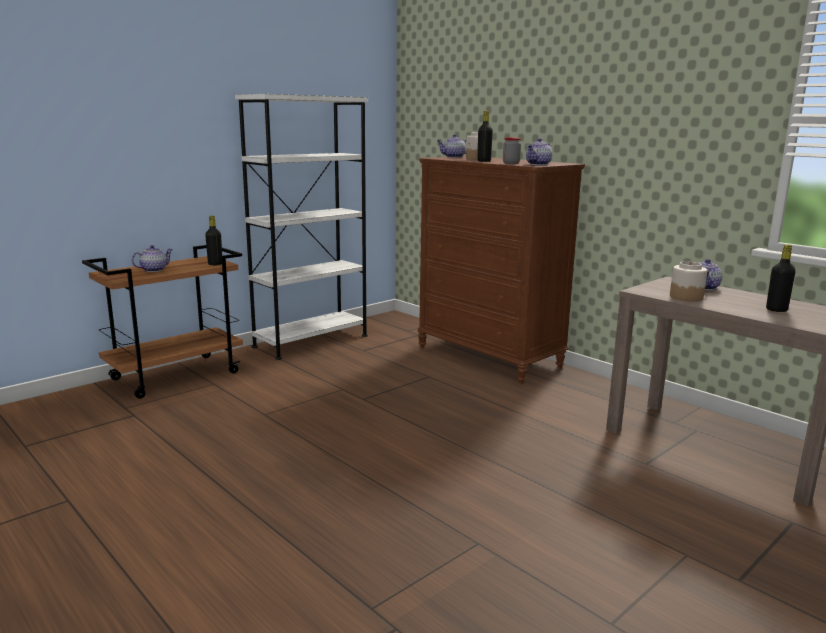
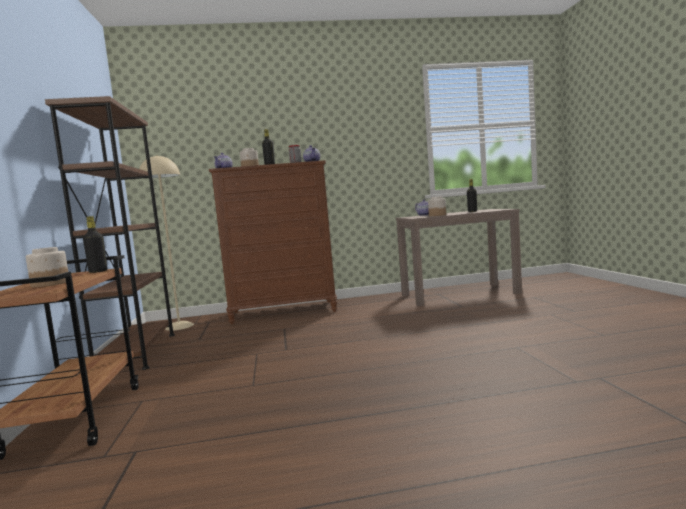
camera: 55 degrees left, 10 degrees down
(154, 270) = (50, 284): teapot -> jar
(311, 341) = (138, 353): white bookcase -> brown bookcase
(394, 328) = (179, 326): none -> beige floor lamp

